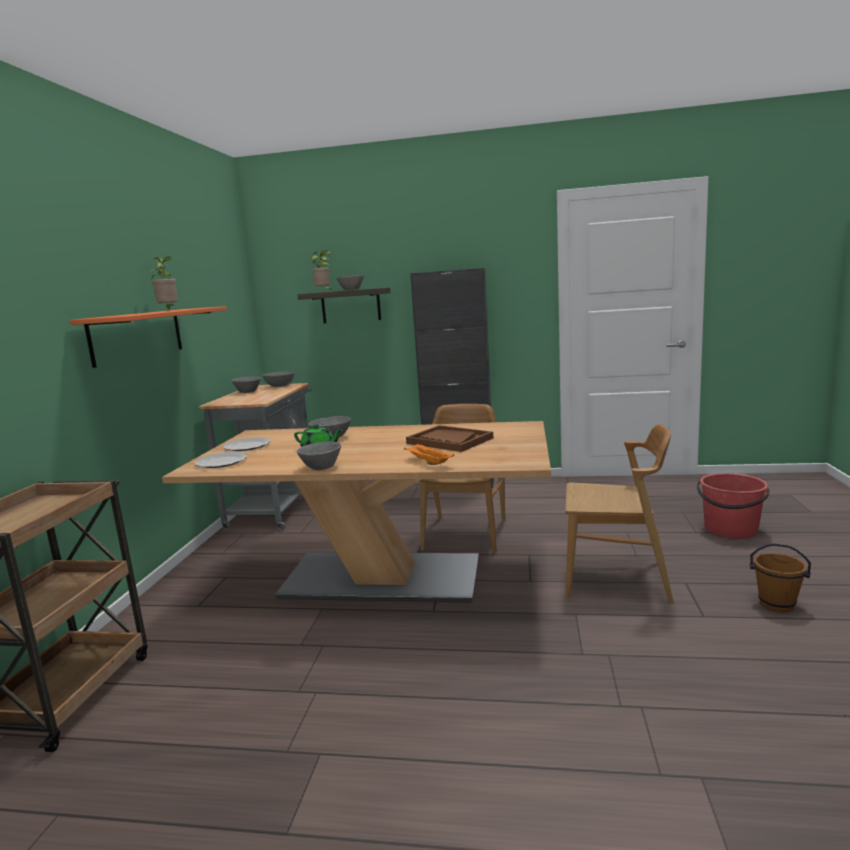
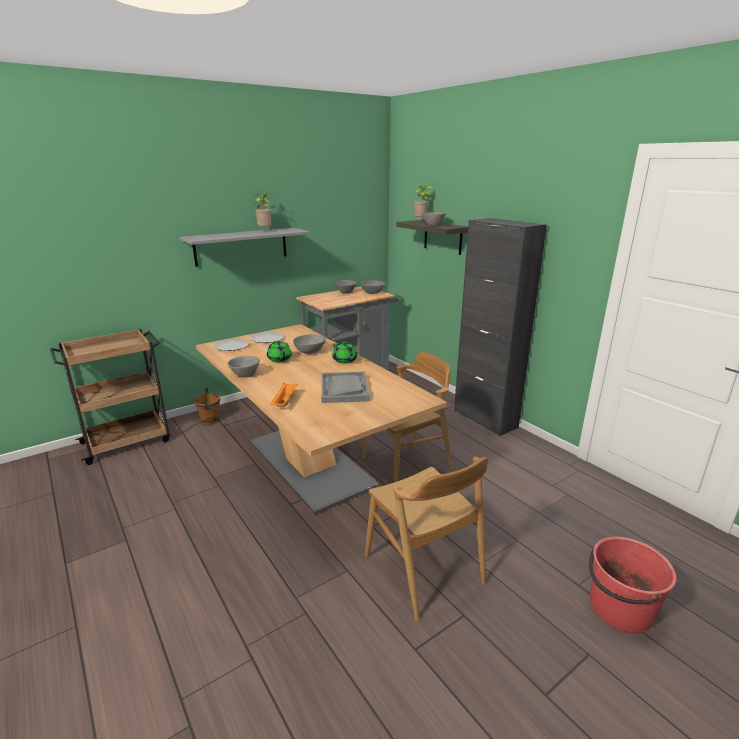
camera: 45 degrees right, 10 degrees up
(137, 335) = (241, 246): orange shelf -> grey shelf
(387, 431) = (345, 360): none -> green teapot
(449, 441) = (344, 388): brown tray -> grey tray
(776, 604) = (492, 698): brown bucket -> brown bucket (210, 420)

